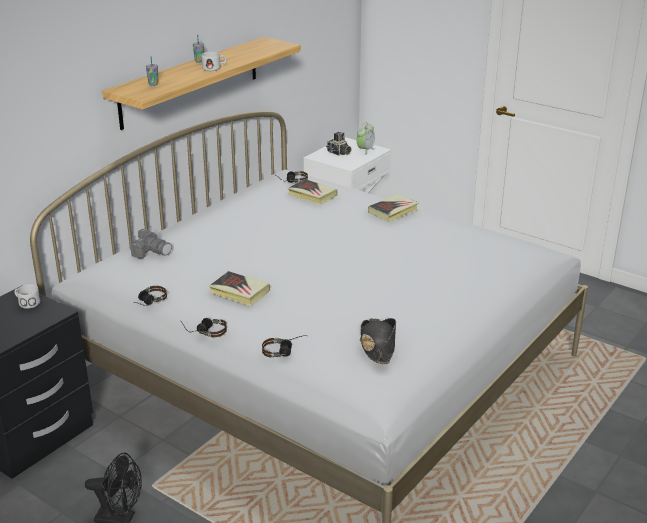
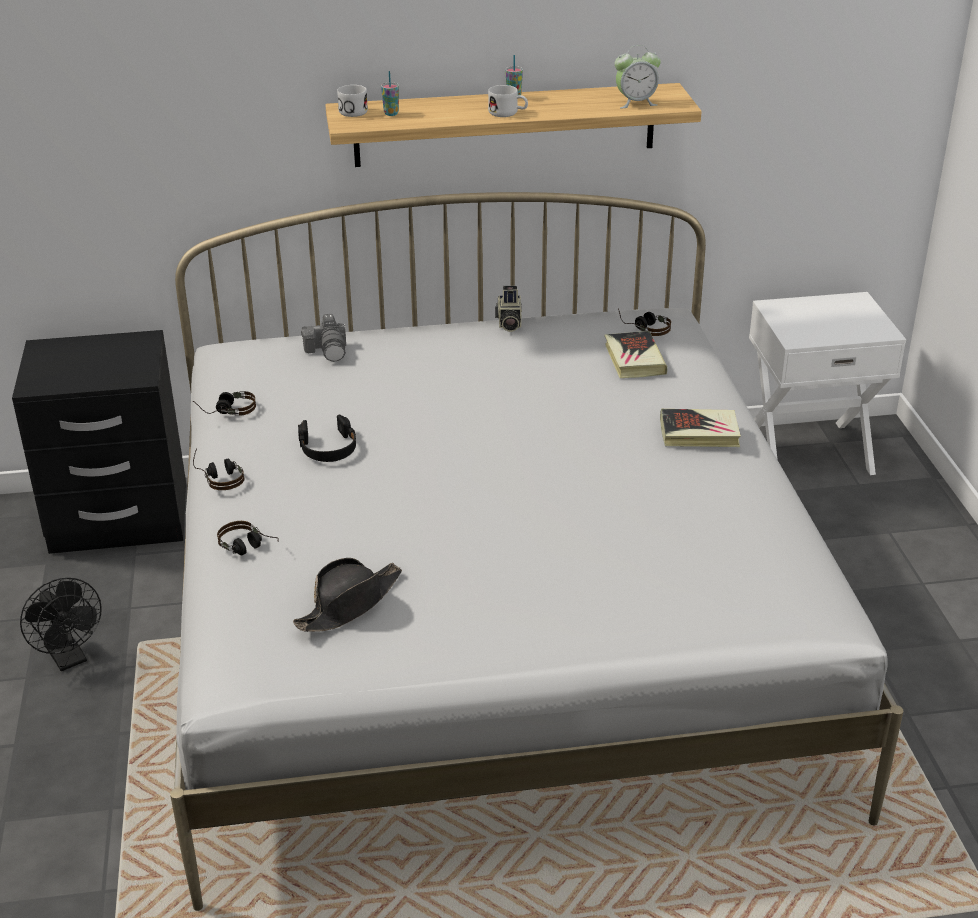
camera: 45 degrees right, 5 degrees up
(27, 303) = (133, 352): white mug -> white mug (352, 110)
(239, 292) = (328, 448): book -> black headphones
(338, 153) = (813, 314): camera -> camera (508, 323)
(365, 150) = (861, 325): alarm clock -> alarm clock (635, 103)

